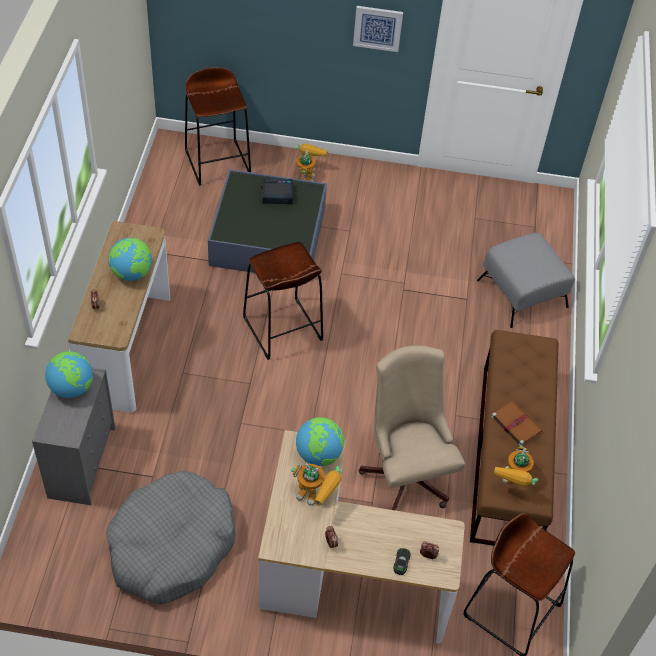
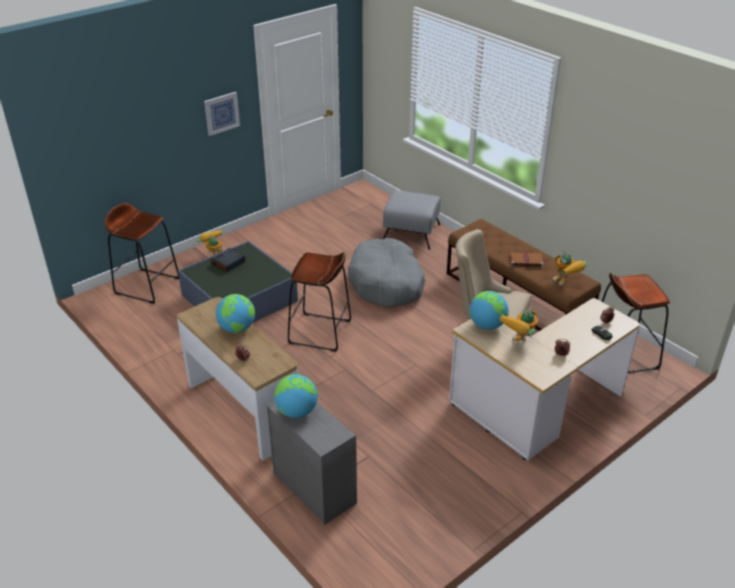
camera: 45 degrees left, 15 degrees down
(171, 545) = (435, 478): grey dog bed -> grey dog bed (386, 283)
(316, 497) = (519, 343): toy robot -> toy robot turned 150 degrees clockwise

